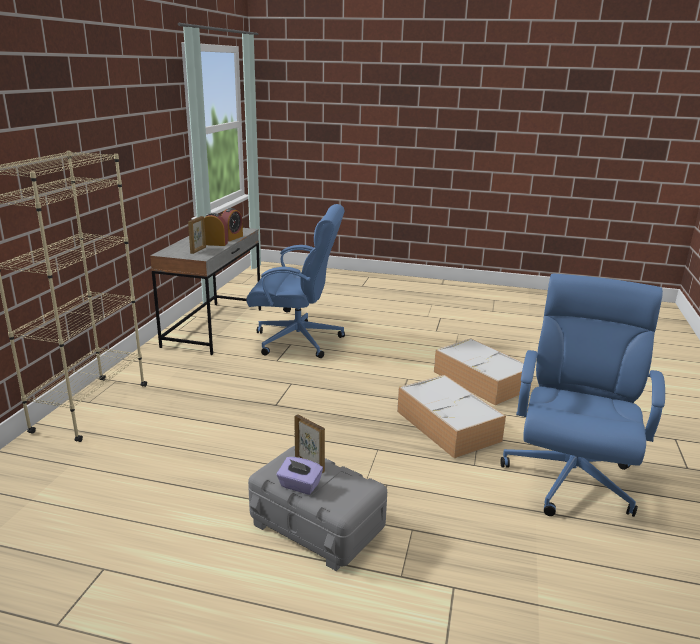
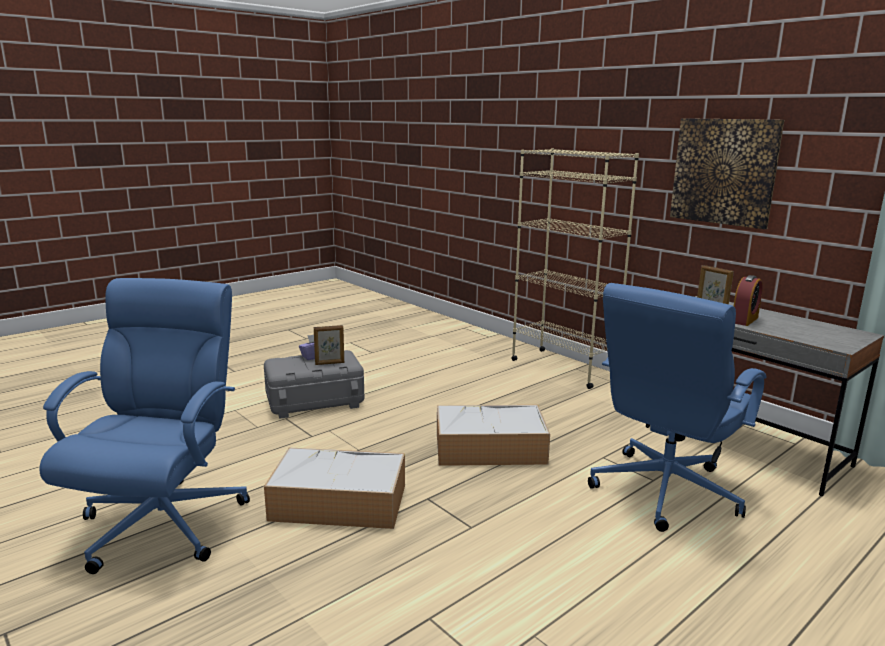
camera: 125 degrees right, 5 degrees down
(118, 152) = (724, 171): none -> picture
(232, 238) = (780, 332): alarm clock -> none
(482, 381) = (395, 592): storage box -> storage box (488, 448)
(570, 479) = (162, 525): blue office chair -> blue office chair turned 135 degrees counterclockwise

